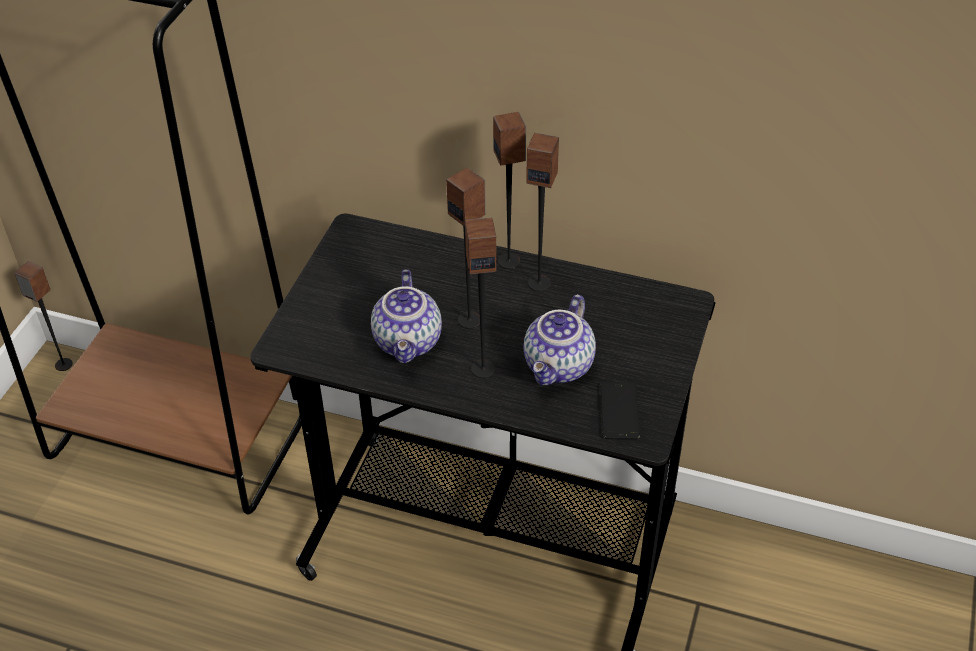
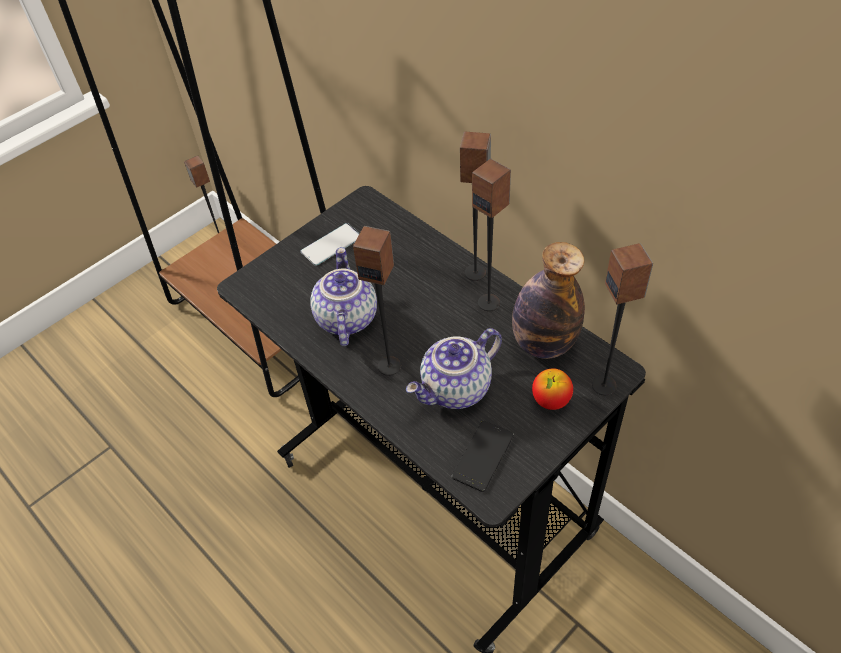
camera: 30 degrees right, 5 degrees up
(346, 280) = (331, 244): none -> phone
(409, 342) = (345, 318): teapot -> teapot turned 150 degrees clockwise
(469, 320) = (407, 315): speaker -> speaker (604, 385)
(612, 301) = (544, 343): none -> bottle
(648, 346) = (550, 401): none -> apple

